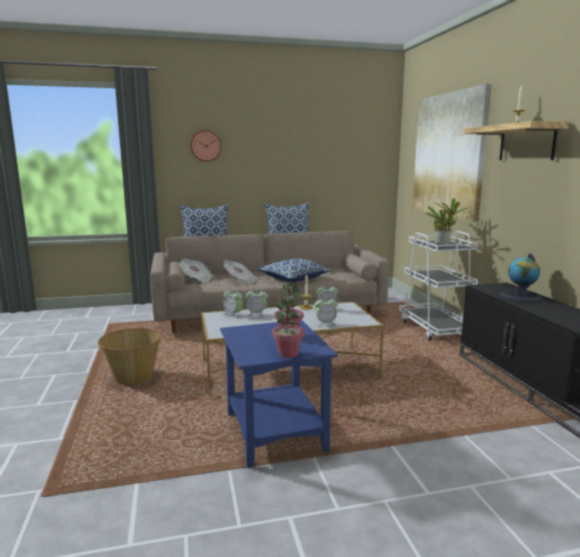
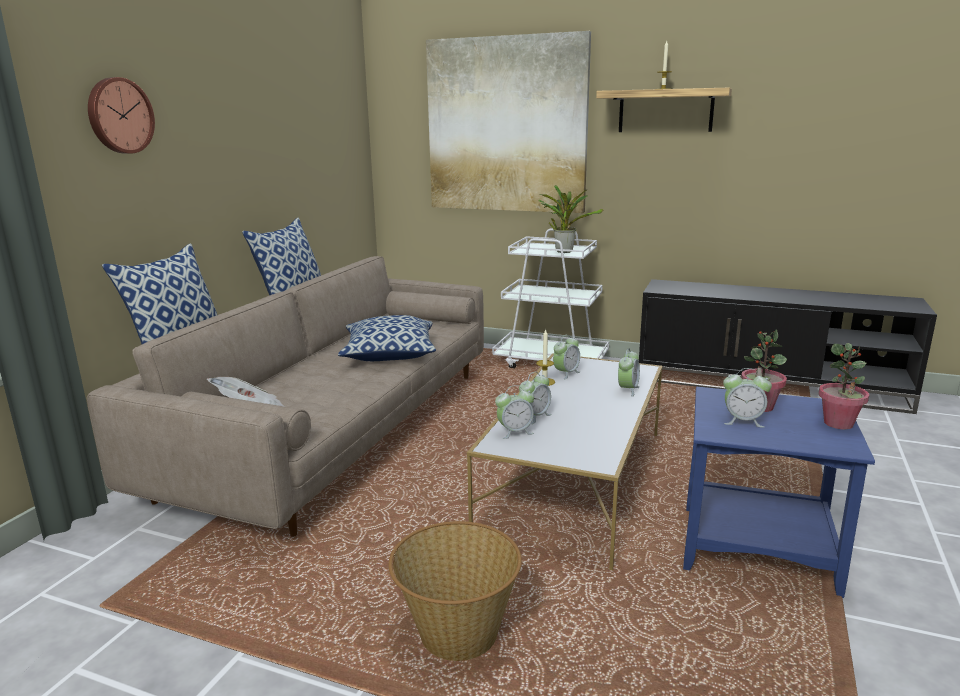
camera: 55 degrees left, 5 degrees up
(240, 280) = (331, 385): newspaper -> none
(259, 333) = (743, 421): none -> alarm clock
(521, 296) = (709, 289): globe -> none

